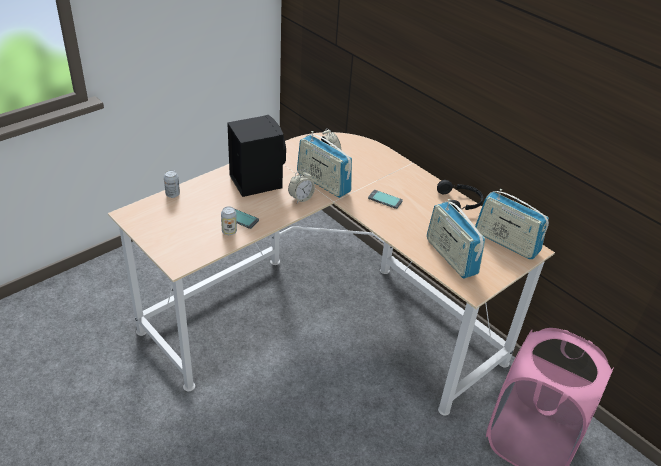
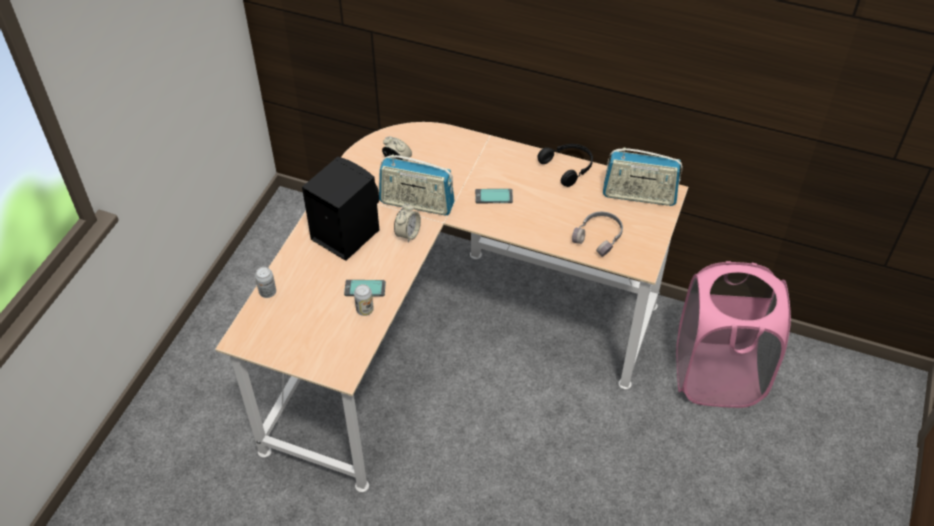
camera: 25 degrees left, 10 degrees up
(451, 257) = (599, 237): radio -> grey headphones

